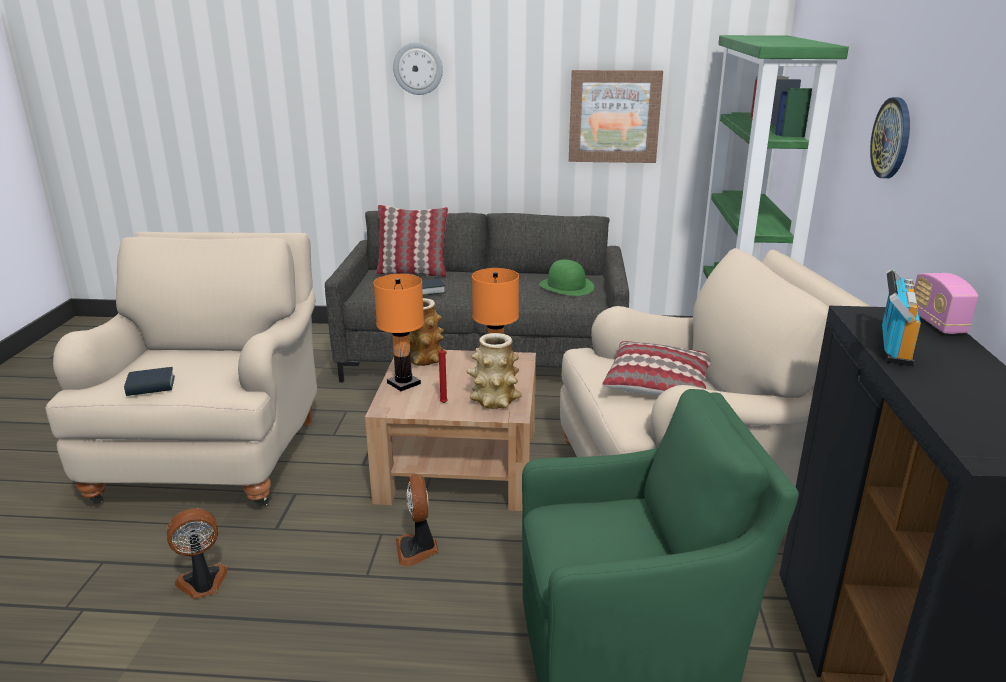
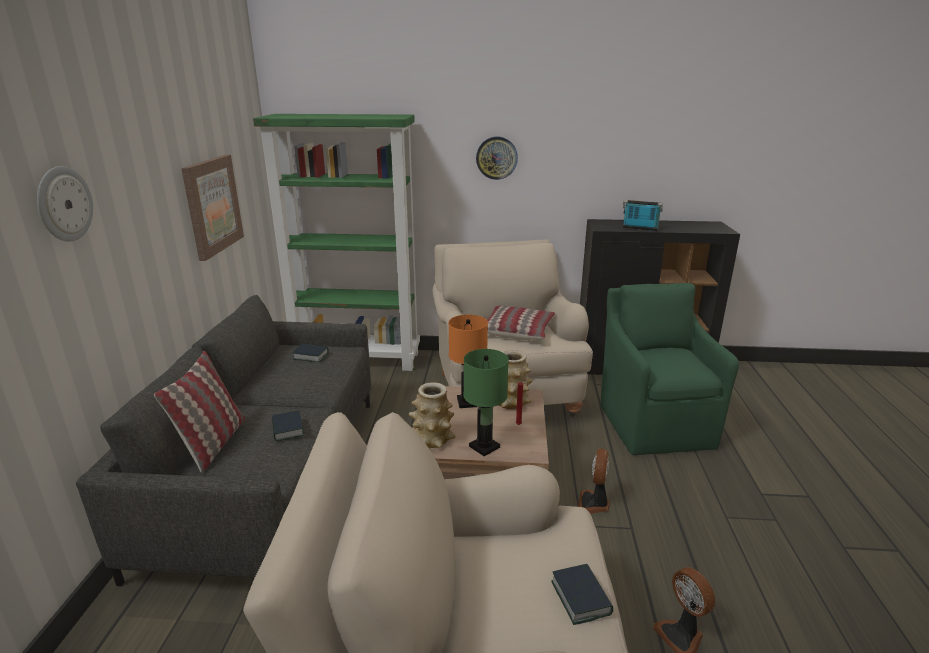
camera: 90 degrees left, 0 degrees up
(404, 383) = (484, 447): orange table lamp -> green table lamp
(417, 549) = (594, 503): fan -> fan turned 120 degrees clockwise
(566, 286) = (311, 356): green hat -> book
(936, 323) = (607, 221): radio -> none

